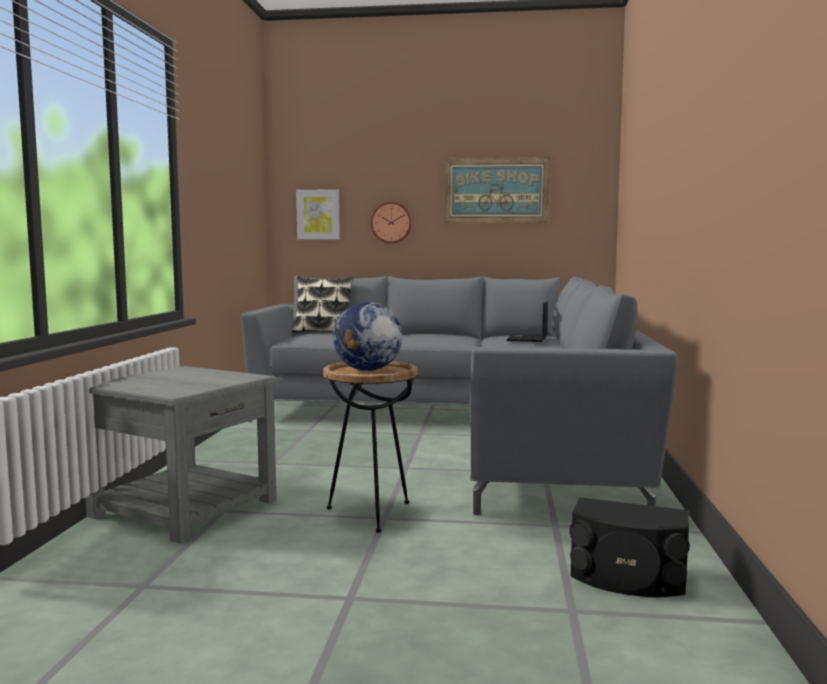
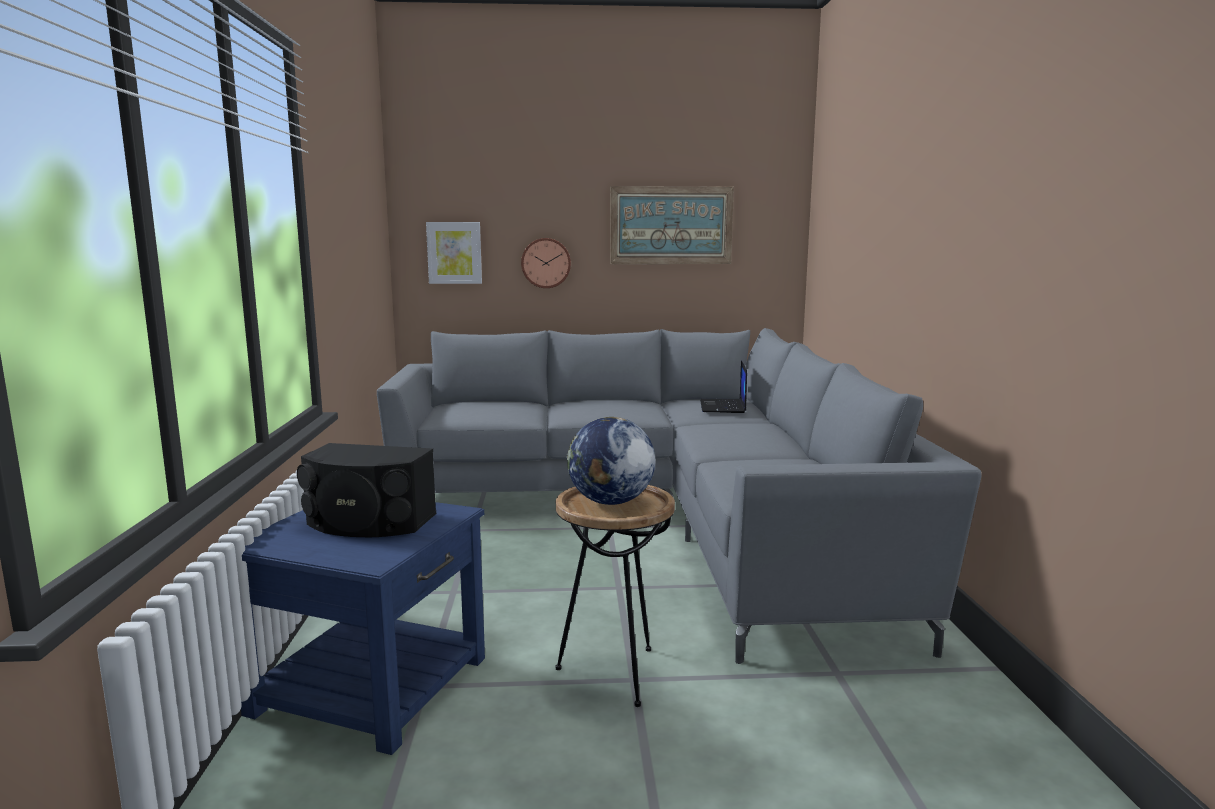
camera: 10 degrees left, 5 degrees up
(185, 508) = (371, 685): grey side table -> blue side table
(323, 332) = (472, 401): pillow -> none
(627, 578) = (963, 757): black speaker -> black speaker (368, 522)

